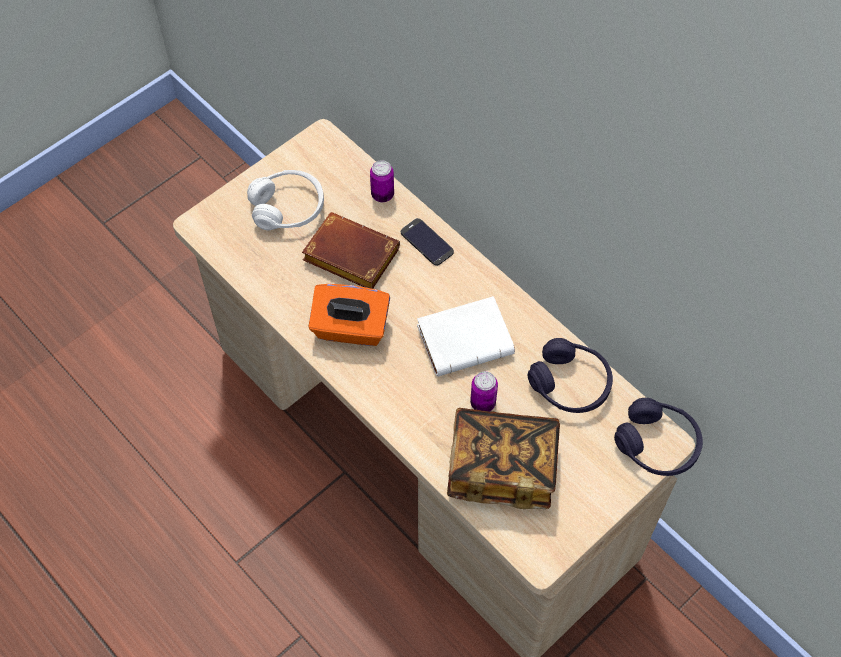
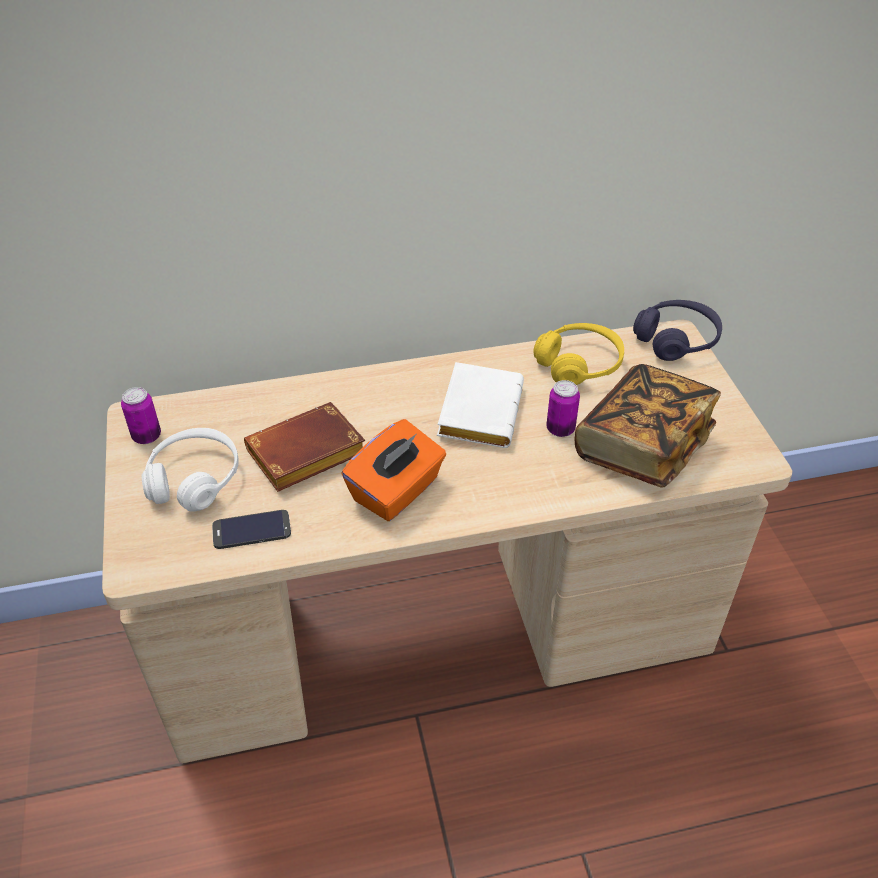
camera: 60 degrees left, 15 degrees down
(382, 195) = (254, 400): can -> can (147, 436)
(427, 242) = (342, 392): phone -> phone (251, 530)
(570, 384) = (579, 364): purple headphones -> yellow headphones

